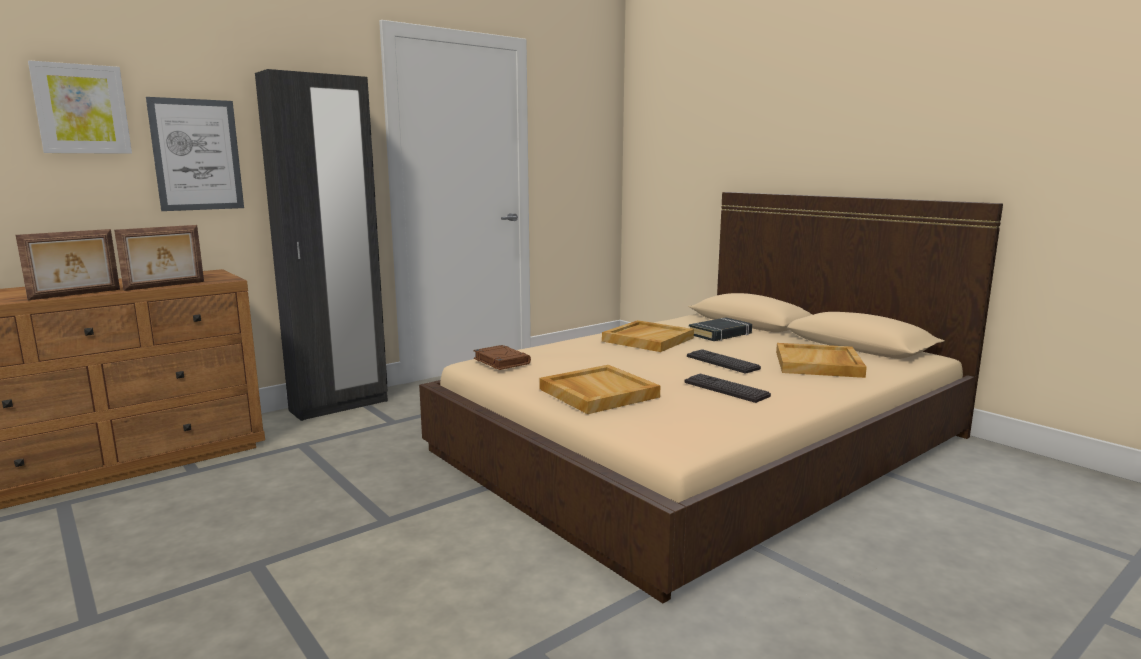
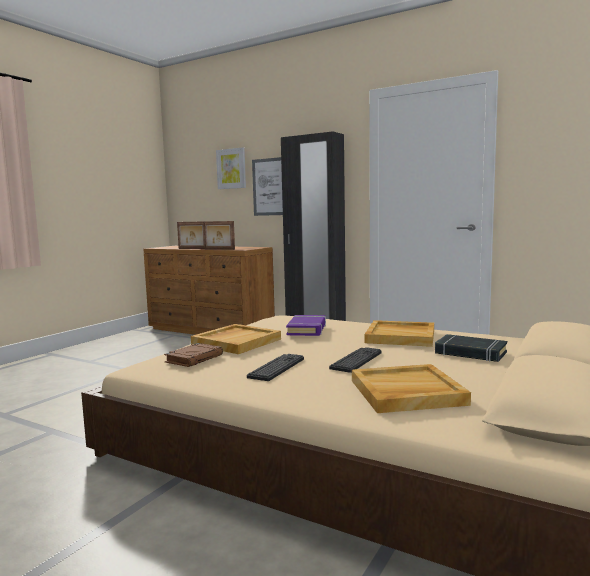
camera: 70 degrees right, 5 degrees down
(501, 361) = (283, 318): brown book -> brown book (194, 358)
(584, 360) = (307, 329): none -> purple book

